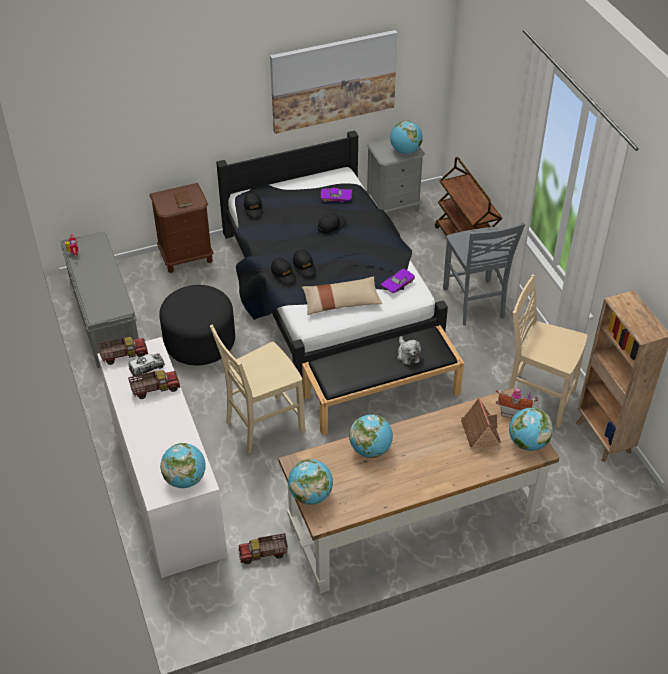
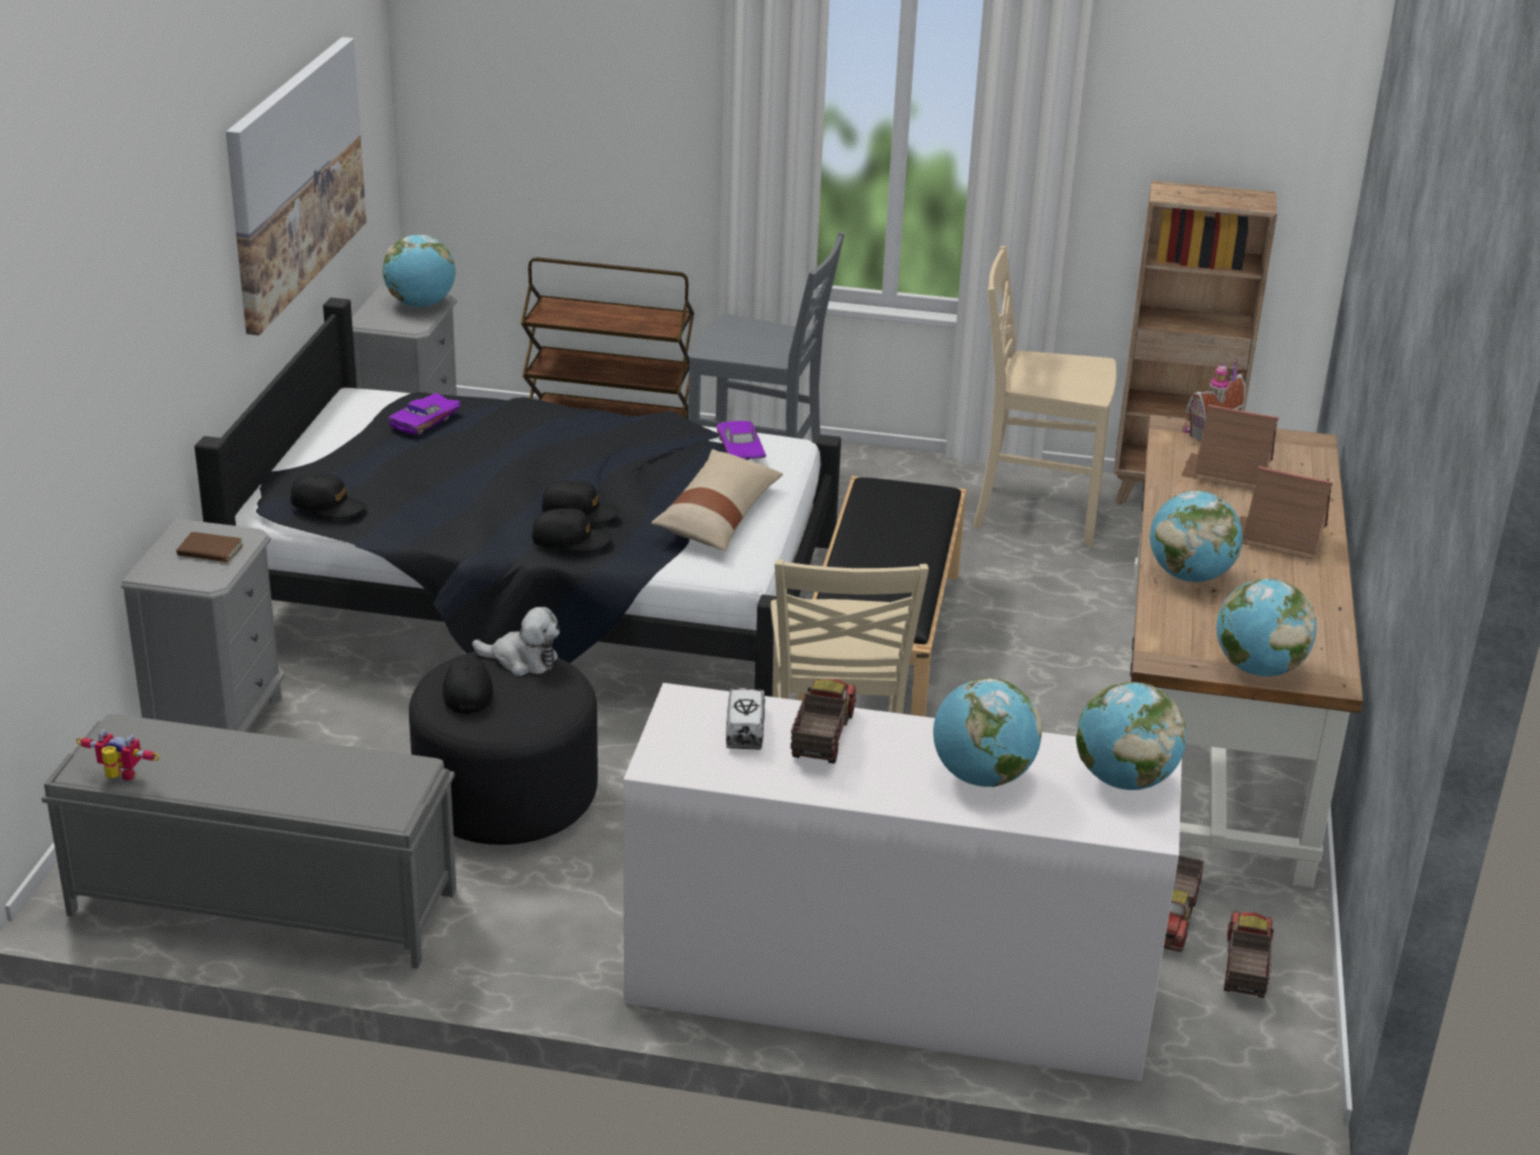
camera: 60 degrees left, 15 degrees down
(123, 355) = (670, 745): toy truck -> toy truck (1244, 969)
(186, 257) = (219, 722): brown nightstand -> grey nightstand
(331, 226) = (502, 449): black cap -> black cap (467, 692)
(407, 354) = (903, 521): plush toy -> plush toy (522, 660)
(431, 468) = (1278, 538): none -> toy house
(527, 443) = (1284, 445): globe -> globe (982, 777)
(537, 398) = (1034, 513): beige chair -> beige chair turned 45 degrees clockwise

